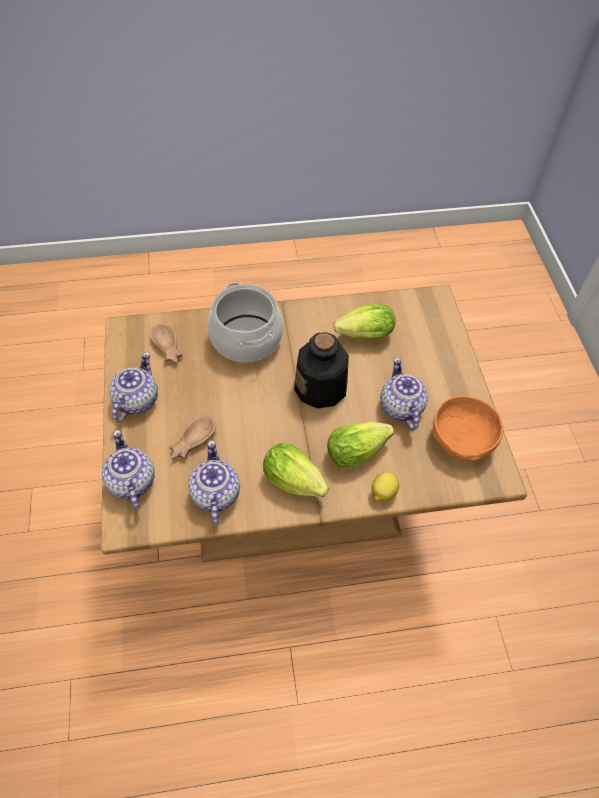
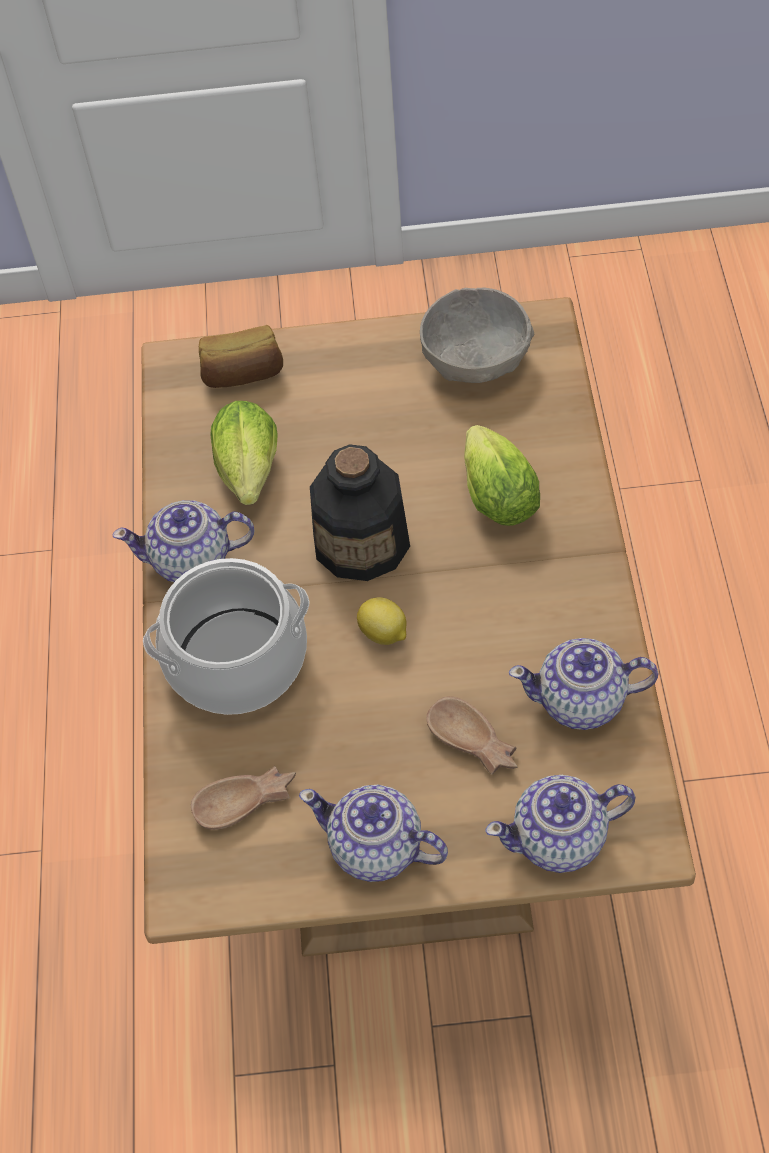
camera: 80 degrees left, 0 degrees up
(297, 483) = (557, 581): lettuce -> none
(382, 492) = (572, 466): lemon -> lemon (384, 633)
(400, 408) = (411, 431): teapot -> teapot (192, 560)
(432, 328) = (243, 374): none -> bread
(461, 439) = (475, 360): orange bowl -> grey bowl

